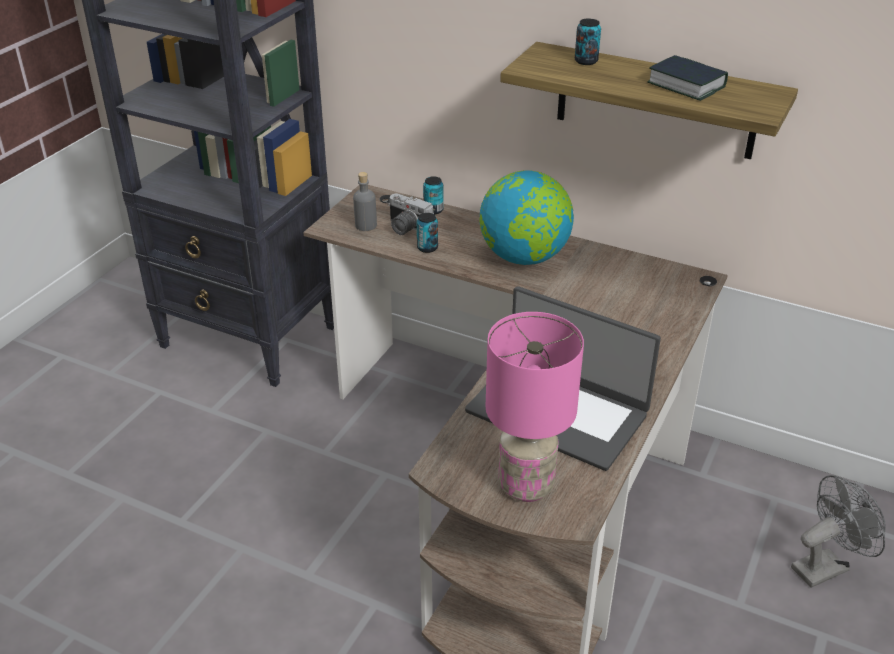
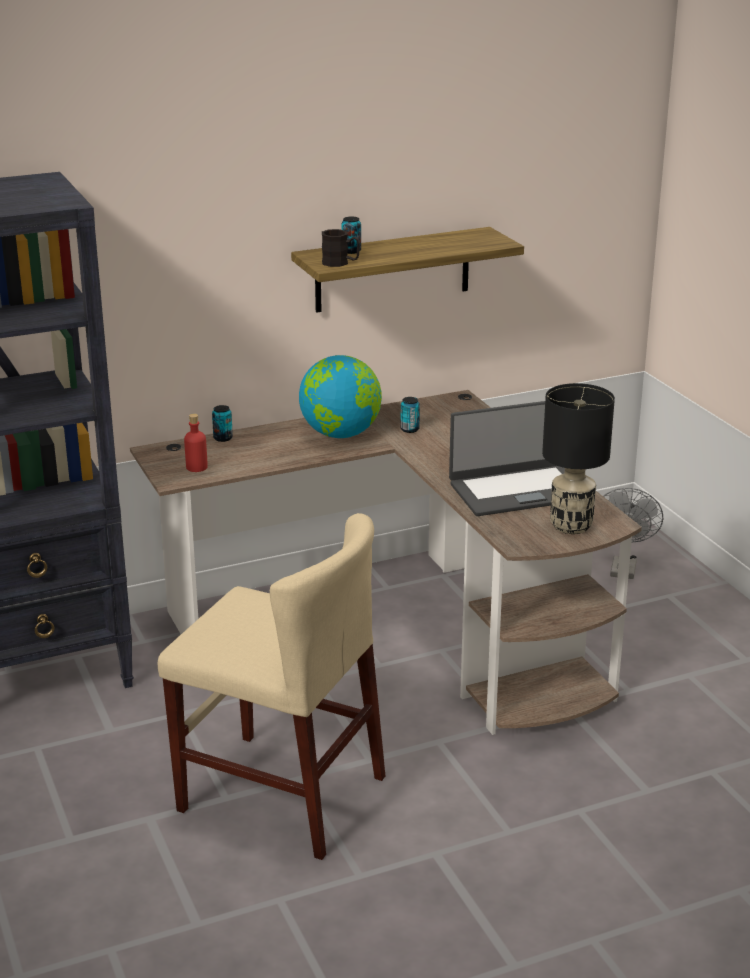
camera: 50 degrees left, 10 degrees down
(212, 550) = (281, 793): none -> beige chair
(366, 225) = (196, 467): grey bottle -> red bottle
(406, 228) = (229, 456): camera -> none
(427, 248) = (269, 458): can -> can (409, 429)
(524, 485) = (570, 526): pink table lamp -> black table lamp
(544, 69) = (340, 263): none -> black mug
(686, 85) = (435, 243): book -> none

